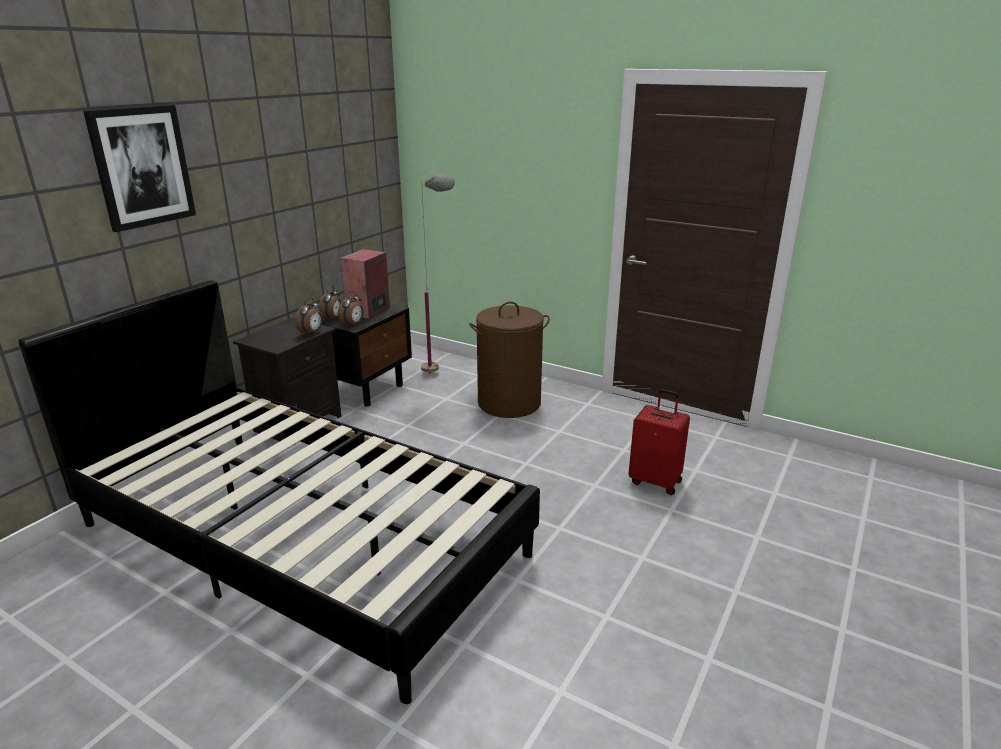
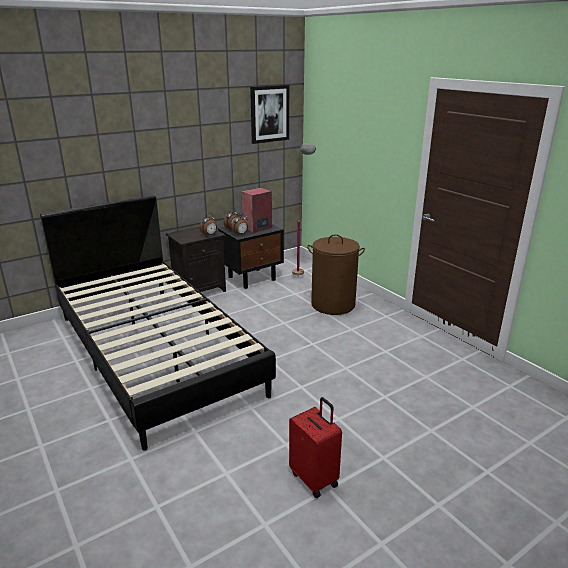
camera: 25 degrees right, 0 degrees up
(142, 167) = (118, 127): picture -> picture (269, 114)
(655, 481) = (390, 376): red suitcase -> red suitcase (315, 478)

